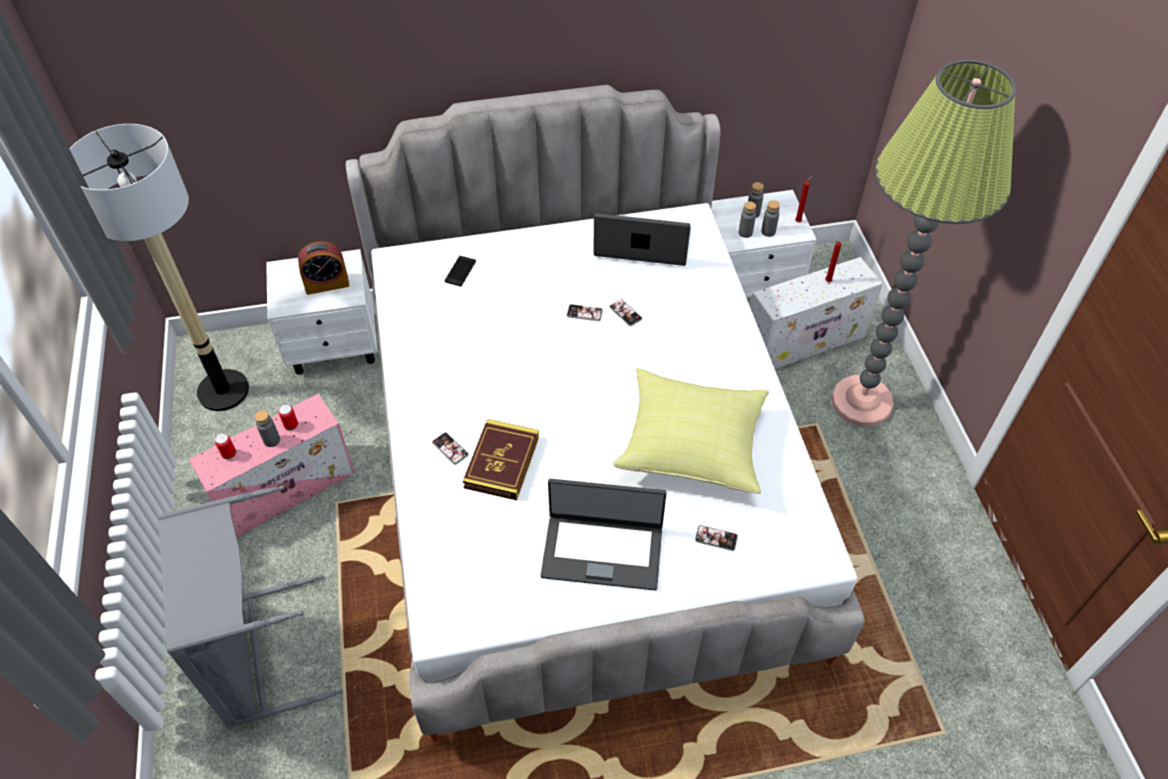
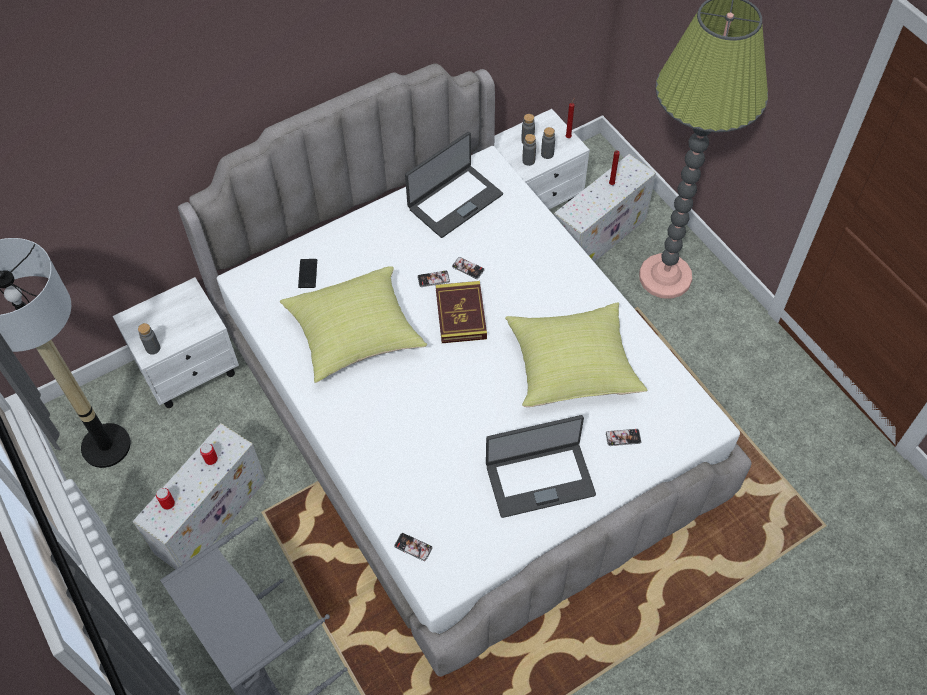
camera: 20 degrees left, 5 degrees up
(272, 440) = (200, 478): grey bottle -> grey bottle (153, 348)
(287, 489) = (212, 515): pink storage box -> white storage box
(327, 284) = (181, 320): alarm clock -> none
(450, 449) = (376, 436): phone -> phone (413, 547)
(477, 344) = (354, 336): none -> yellow pillow
(502, 462) = (425, 433): book -> book (461, 314)
(642, 244) = (454, 201): laptop -> laptop turned 150 degrees clockwise

